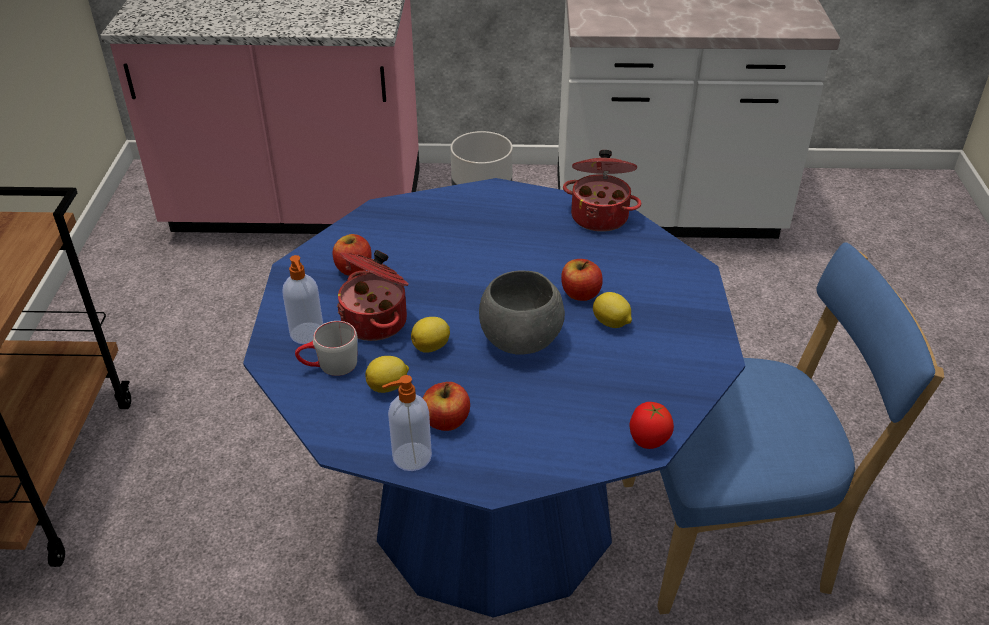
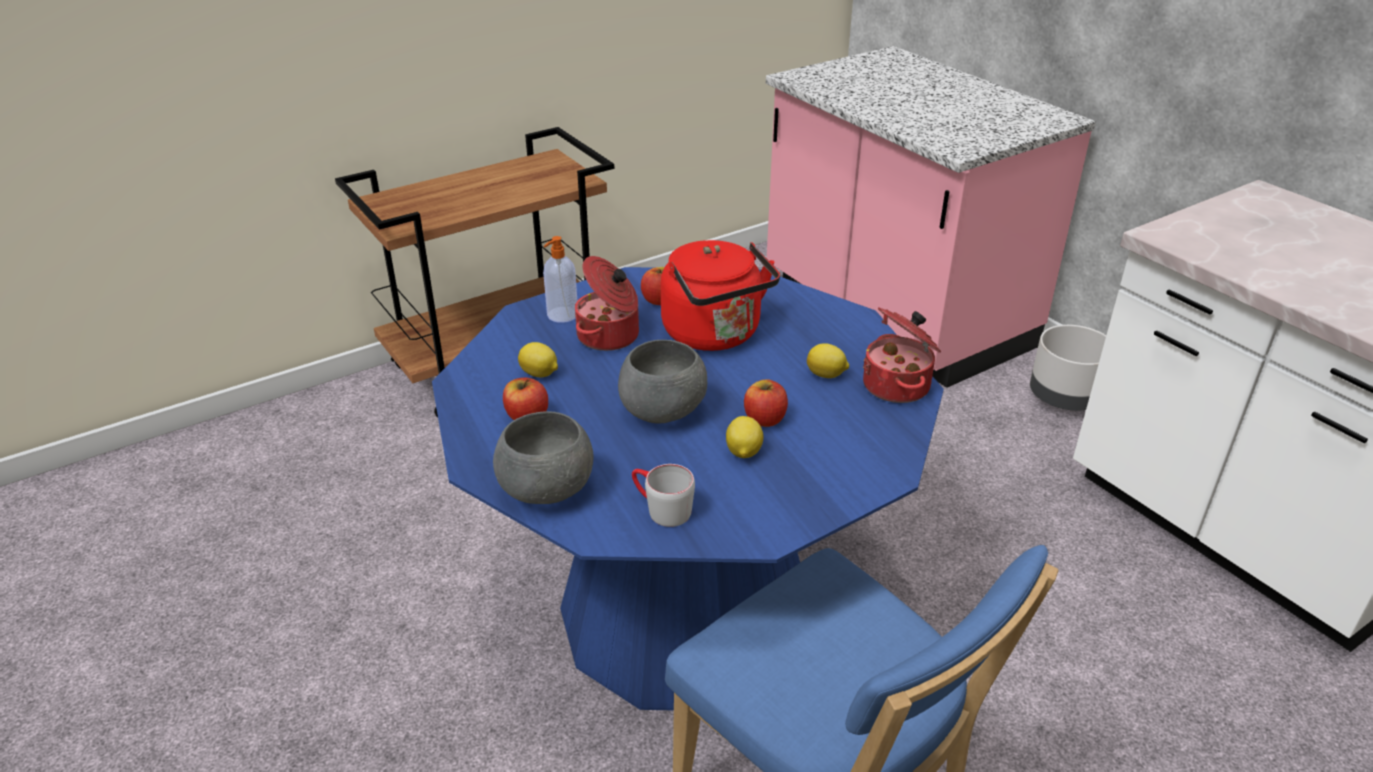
camera: 55 degrees right, 5 degrees down
(329, 366) = (536, 339): grey mug -> grey mug (661, 509)
(410, 457) = (471, 417): soap dispenser -> none
(432, 347) = (607, 373): lemon -> lemon (826, 375)
(442, 265) = (715, 335): none -> red kettle
(567, 452) = (547, 492): none -> grey bowl
(648, 442) = (601, 534): tomato -> none

